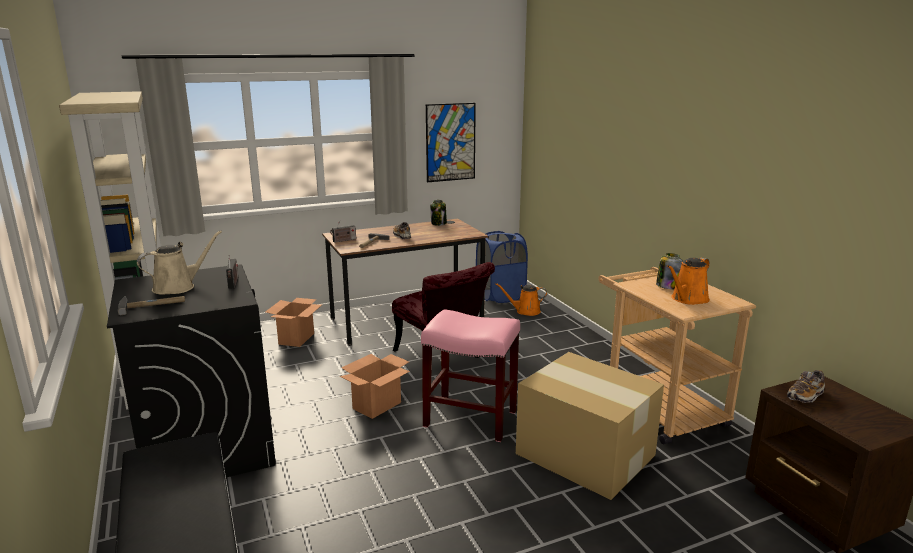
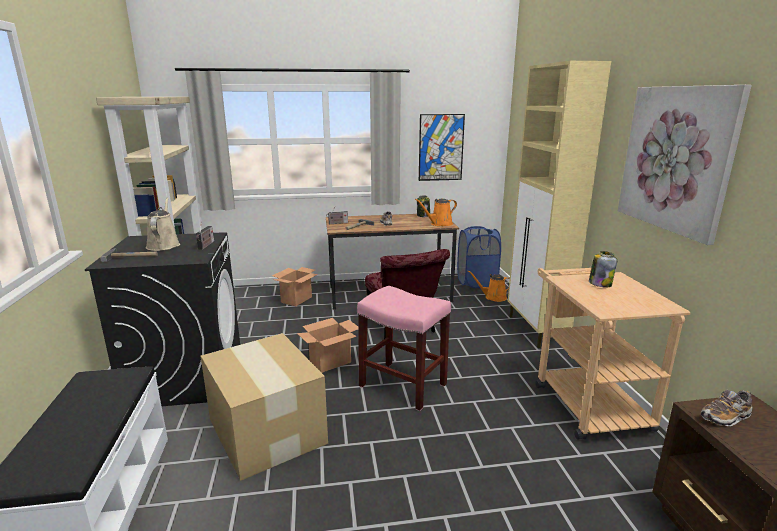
camera: 15 degrees right, 0 degrees up
(178, 287) = (164, 245): beige watering can -> beige watering can turned 75 degrees counterclockwise
(584, 342) = (536, 330): none -> beige cabinet
(586, 455) = (495, 437): cardboard box -> cardboard box (266, 432)
(688, 299) = (615, 298): orange watering can -> orange watering can (439, 224)
(729, 159) = (676, 159): none -> picture

